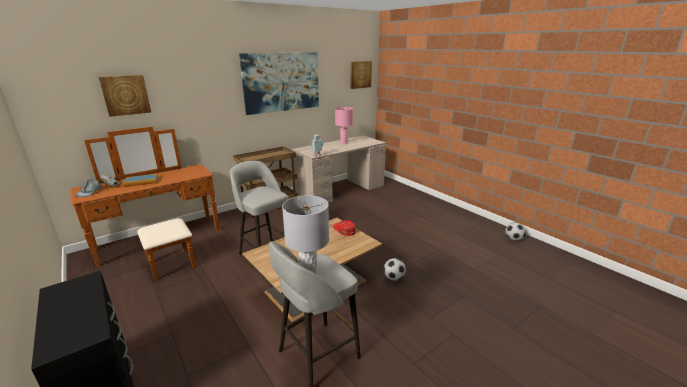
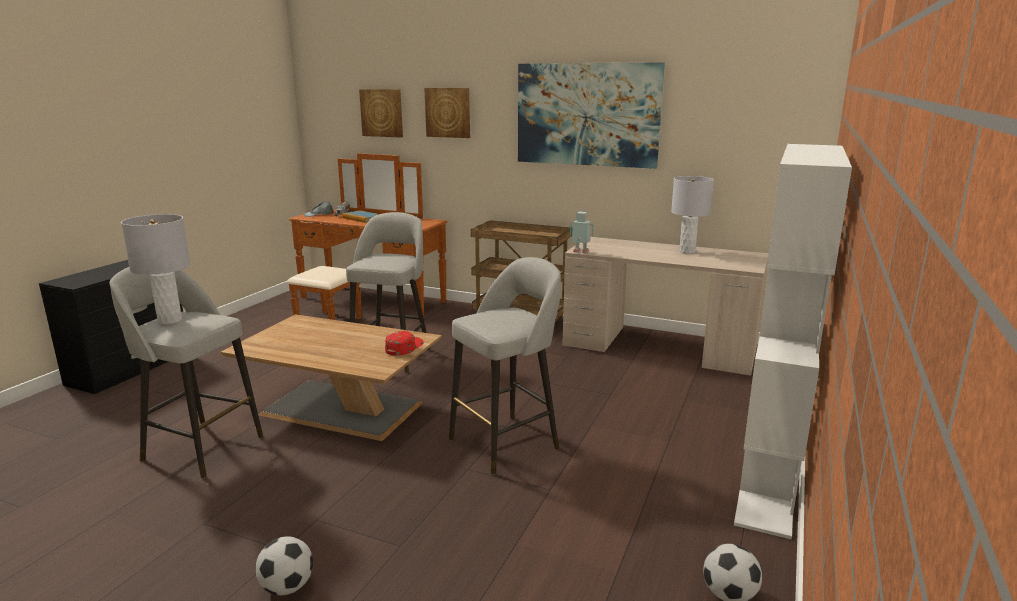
camera: 60 degrees right, 5 degrees down
(344, 142) = (687, 251): pink table lamp -> grey table lamp
(360, 74) = (780, 113): picture -> picture (448, 112)
(394, 278) = (406, 462): football -> football (287, 587)
(395, 247) = (506, 443): none -> grey stool
(456, 210) = (768, 481): none -> white bookcase

